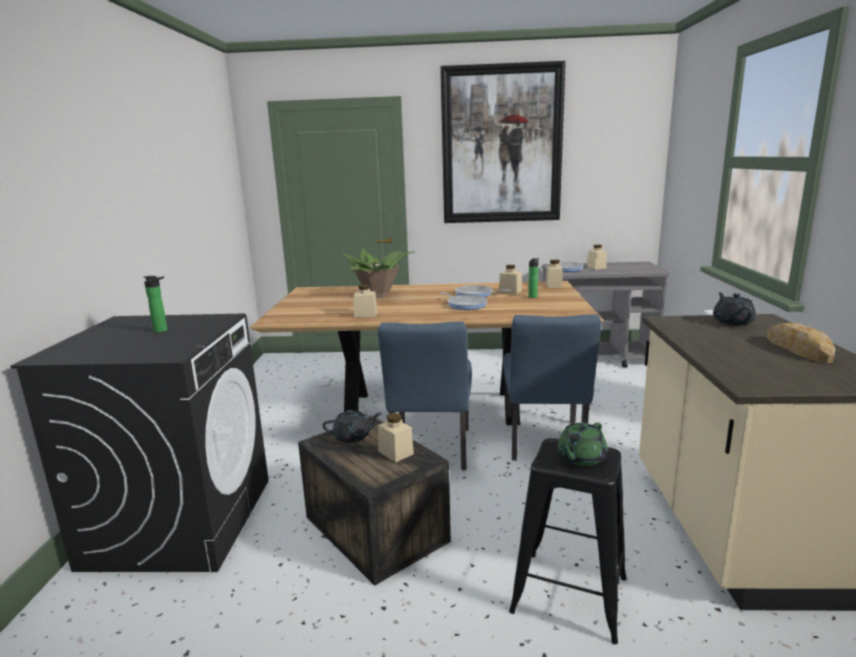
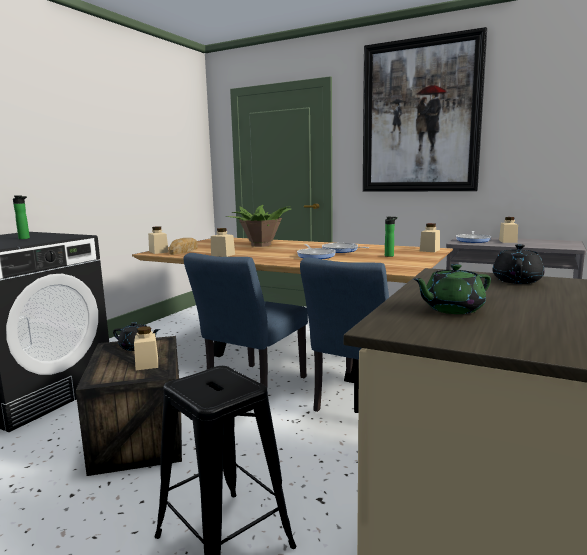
camera: 25 degrees right, 5 degrees down
(510, 291) = (377, 251): beige jar -> beige jar (158, 252)
(580, 458) = (217, 386): green teapot -> green teapot (452, 309)
(798, 348) = (539, 309): bread -> bread (184, 251)

